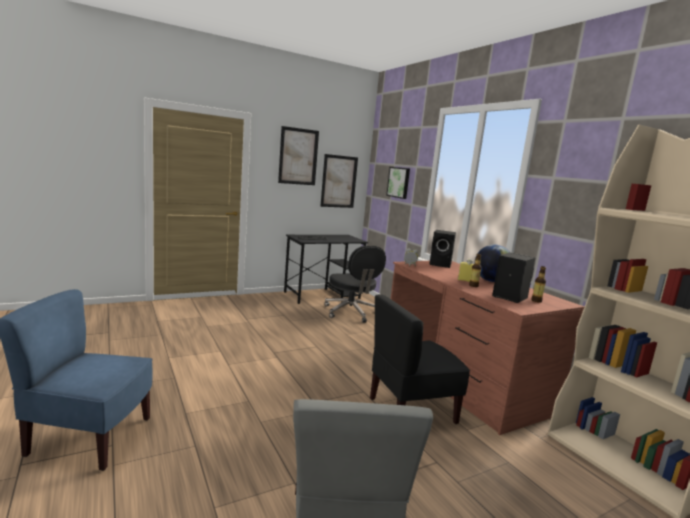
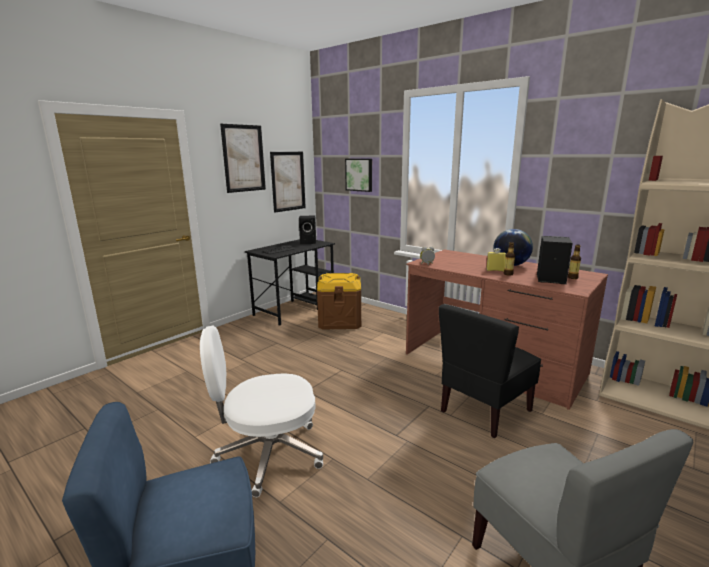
camera: 20 degrees left, 5 degrees up
(205, 383) = (268, 454): none -> white office chair
(351, 312) = (340, 321): black office chair -> brown storage box
(441, 264) = (448, 256): black speaker -> black speaker (309, 242)

